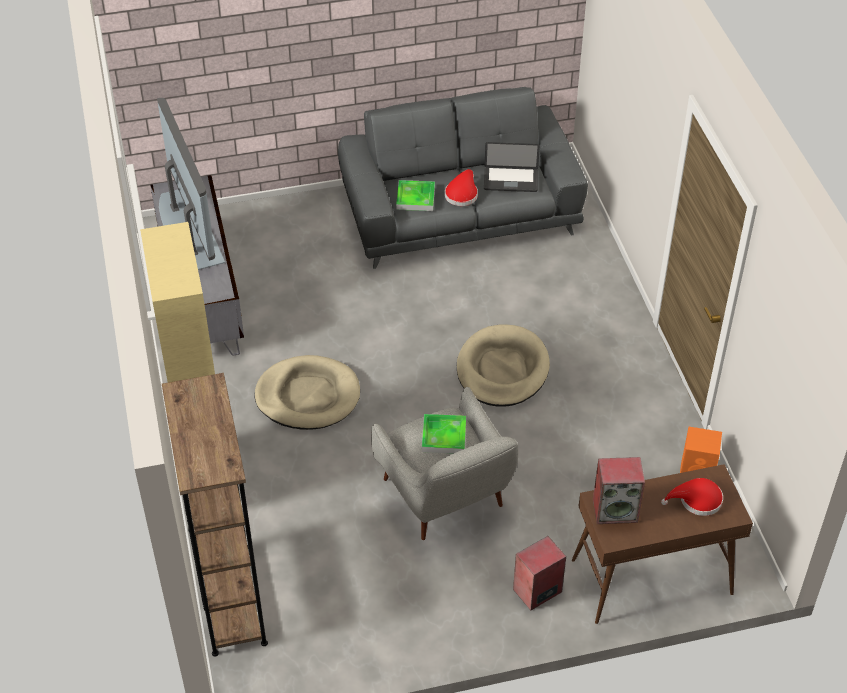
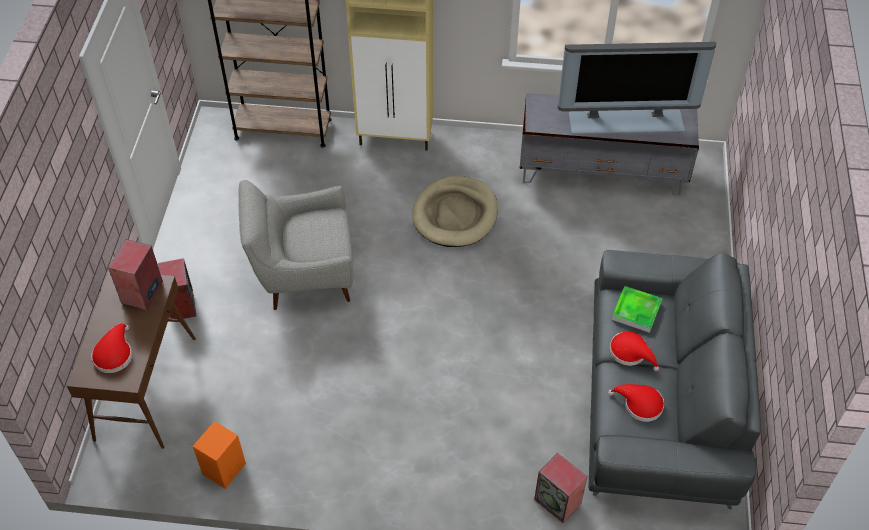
camera: 110 degrees right, 5 degrees up
(444, 436) = (315, 239): tray -> none
(502, 369) = (425, 361): beige dog bed -> none
(510, 180) = (639, 404): laptop -> red hat
(591, 252) = (558, 501): none -> speaker

